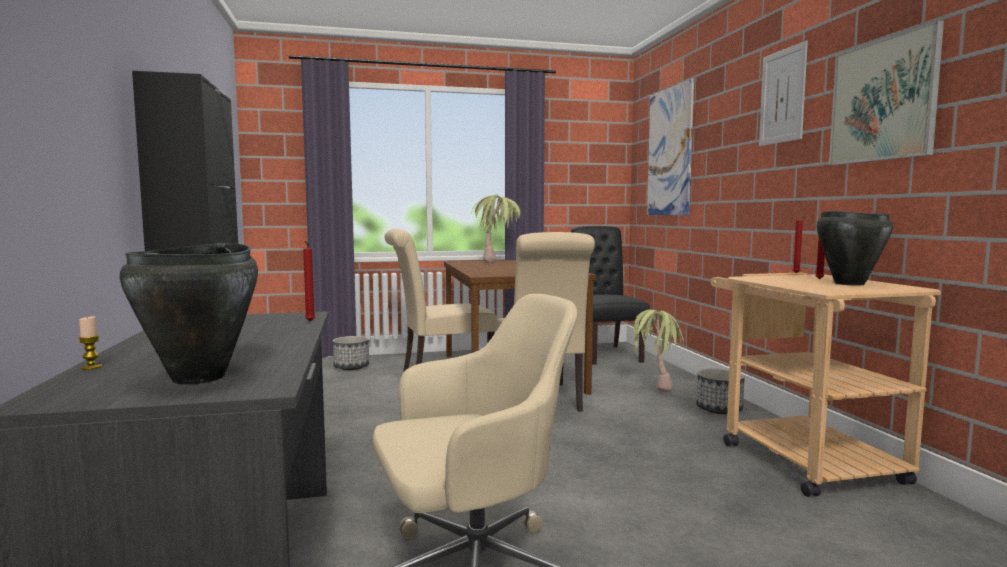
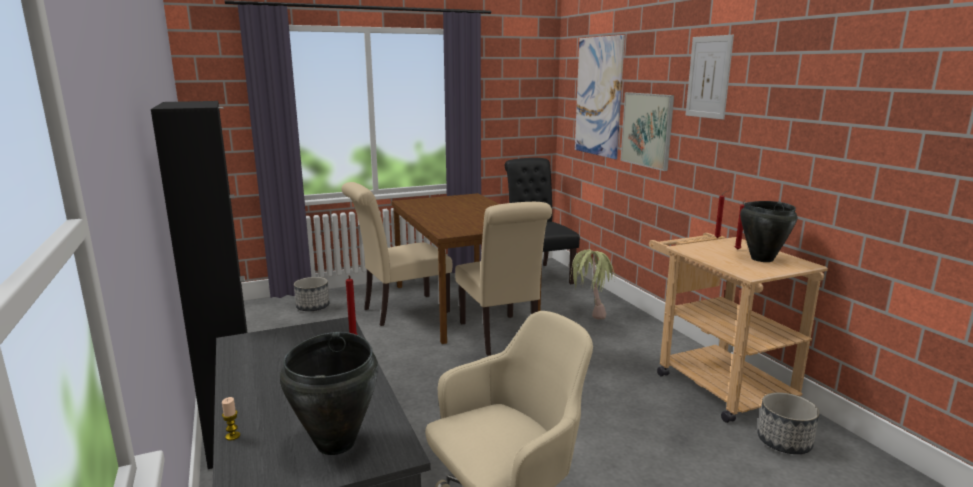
camera: 10 degrees left, 10 degrees up
(497, 262) = (443, 201): potted plant -> none
(719, 409) = (646, 336): planter -> planter (784, 442)
(883, 100) = (794, 106): picture -> picture (647, 130)

